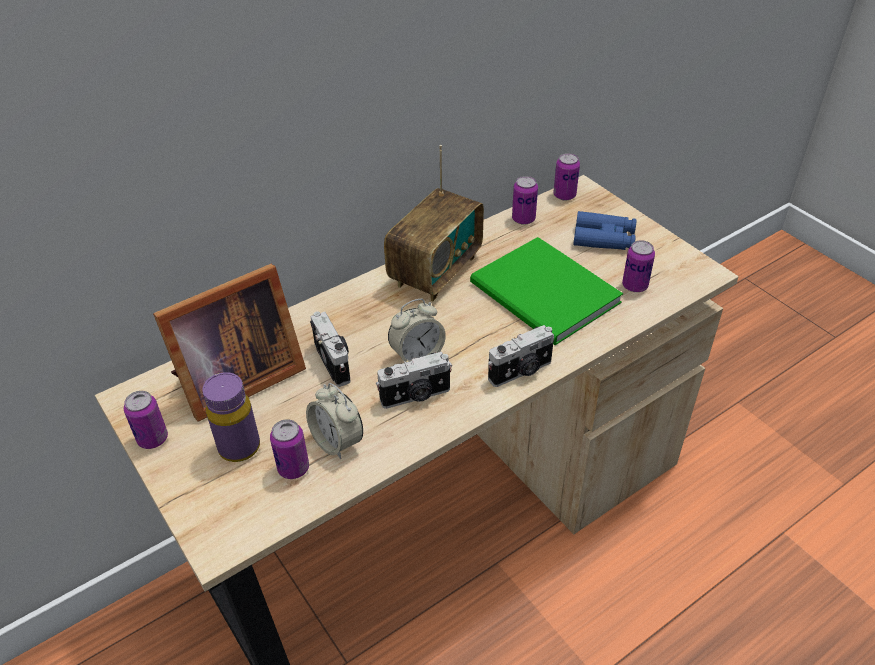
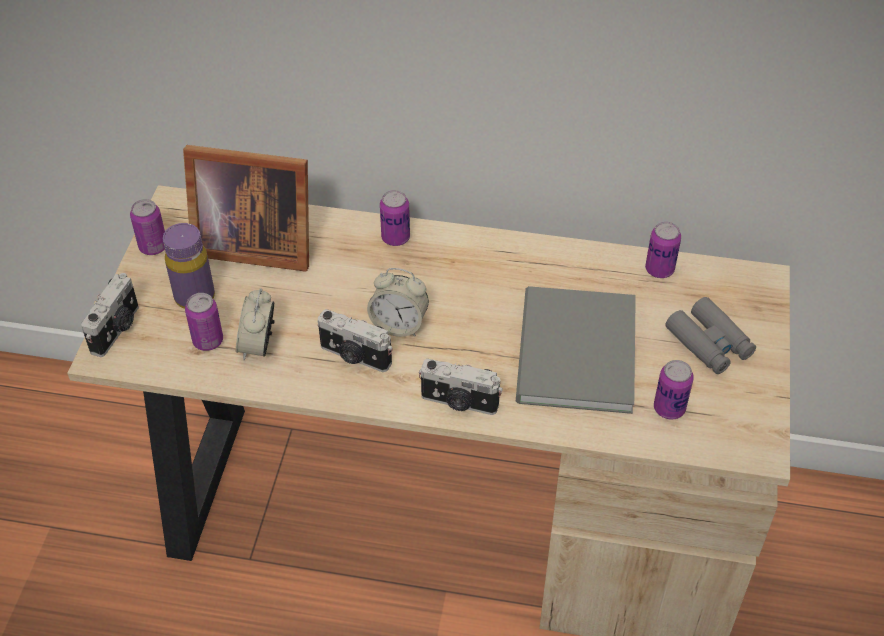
camera: 45 degrees right, 5 degrees up
(334, 361) = (334, 282): camera -> camera (117, 329)
(435, 271) = (511, 263): radio -> none
(545, 296) = (572, 355): green book -> grey book
(564, 195) = (735, 273): can -> can (395, 238)
(604, 238) = (709, 343): blue binoculars -> grey binoculars

